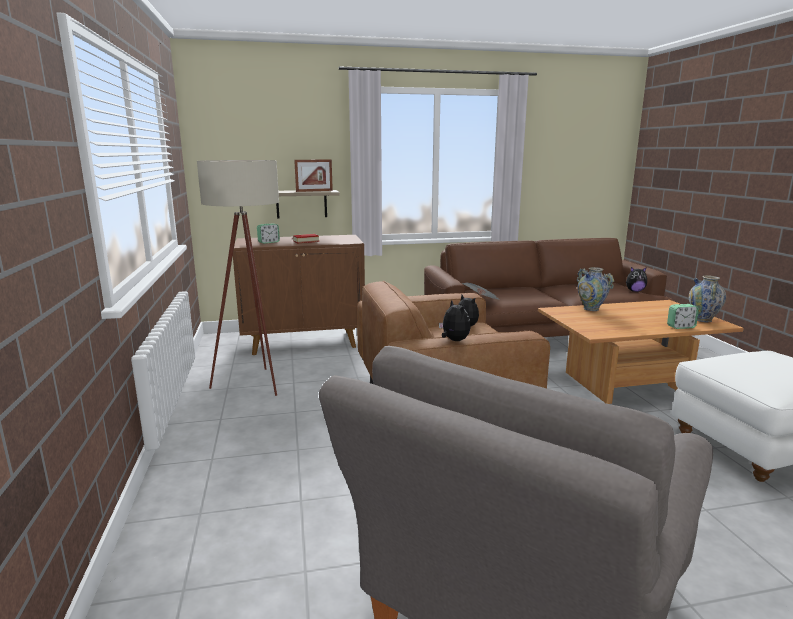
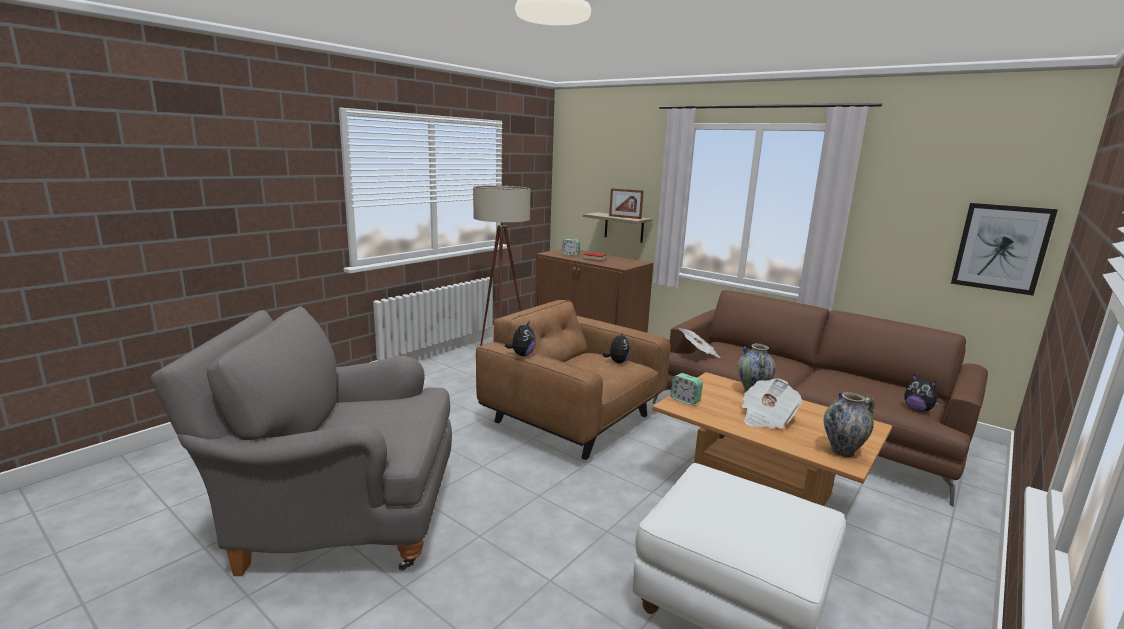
camera: 50 degrees right, 0 degrees up
(605, 177) = (1001, 248): none -> picture
(639, 319) = (766, 418): none -> newspaper
(680, 327) = (783, 441): alarm clock -> alarm clock (685, 400)

